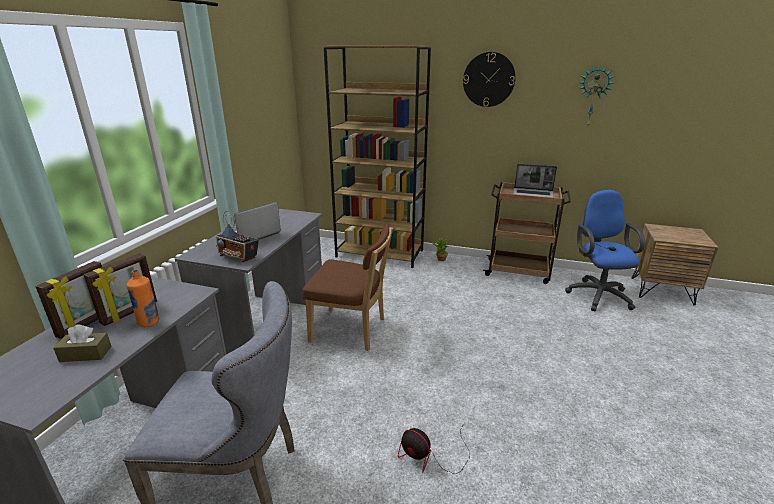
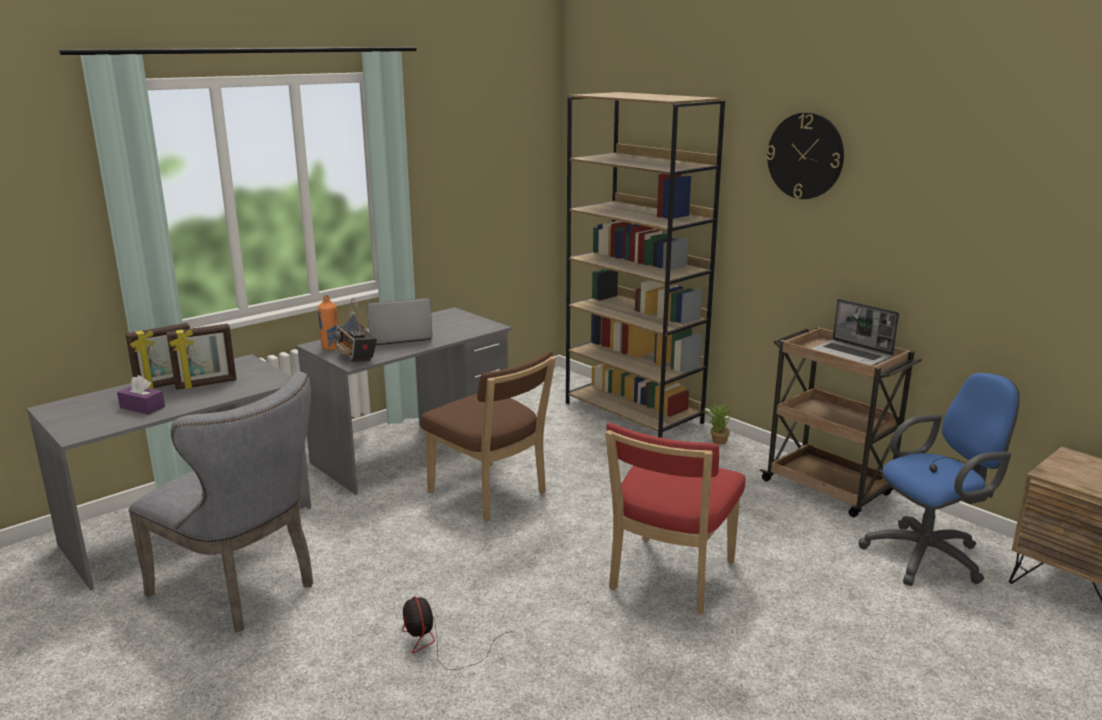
camera: 30 degrees right, 5 degrees down
(86, 354) = (142, 407): brown tissue box -> purple tissue box
(149, 322) = (211, 396): orange bottle -> orange bottle (330, 347)
(507, 351) = (669, 579): none -> red chair
(593, 96) = (965, 198): wall clock -> none
(597, 294) = (929, 556): blue office chair -> blue office chair turned 45 degrees clockwise

